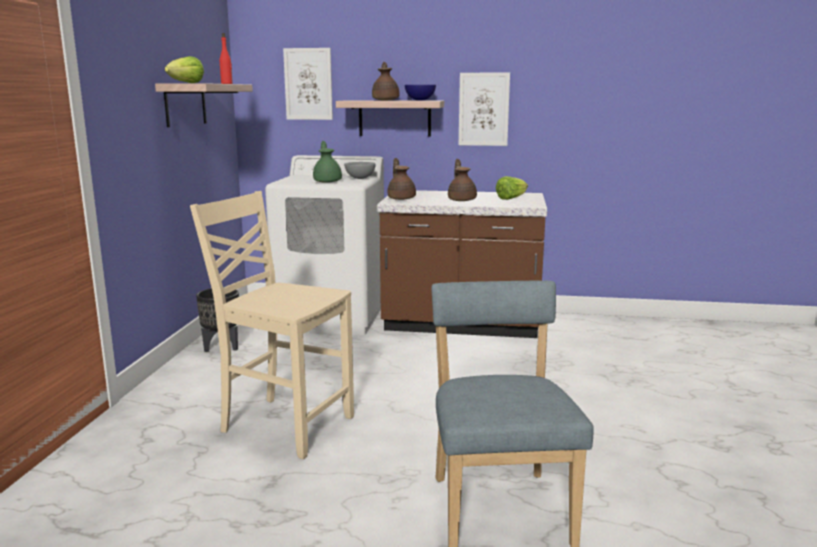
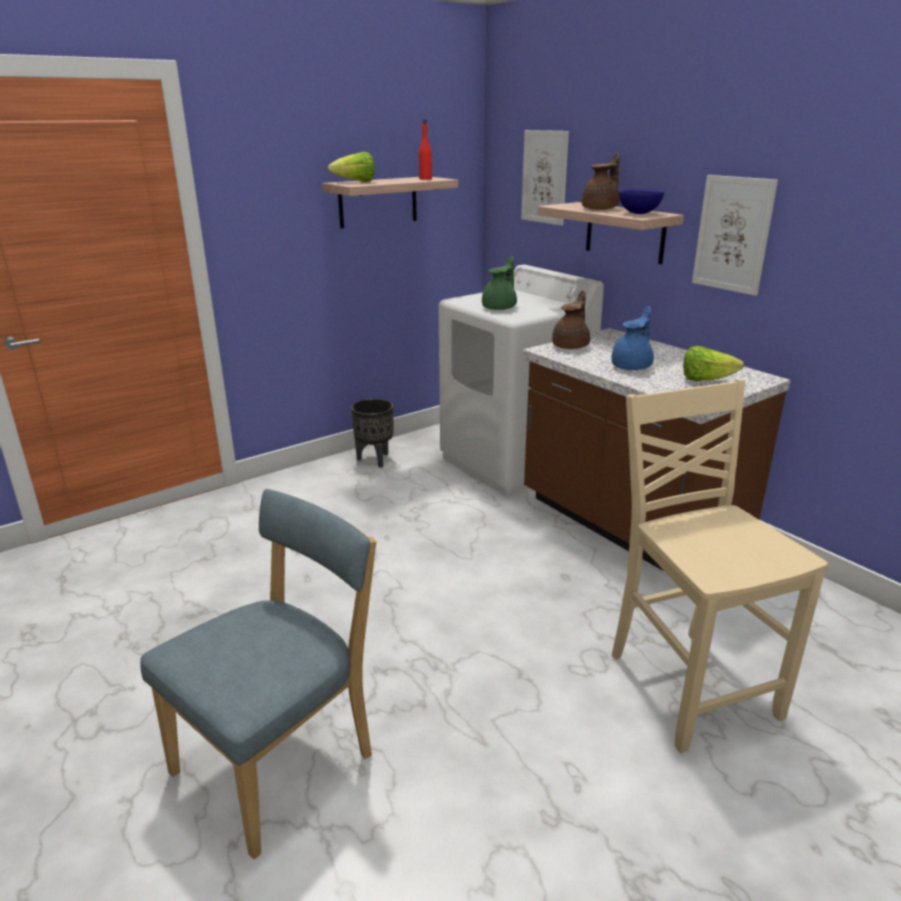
camera: 45 degrees right, 10 degrees up
(285, 424) = (289, 564): beige chair -> beige chair (689, 683)
(360, 178) = (548, 309): grey bowl -> none
(462, 200) = (632, 366): brown teapot -> blue teapot

